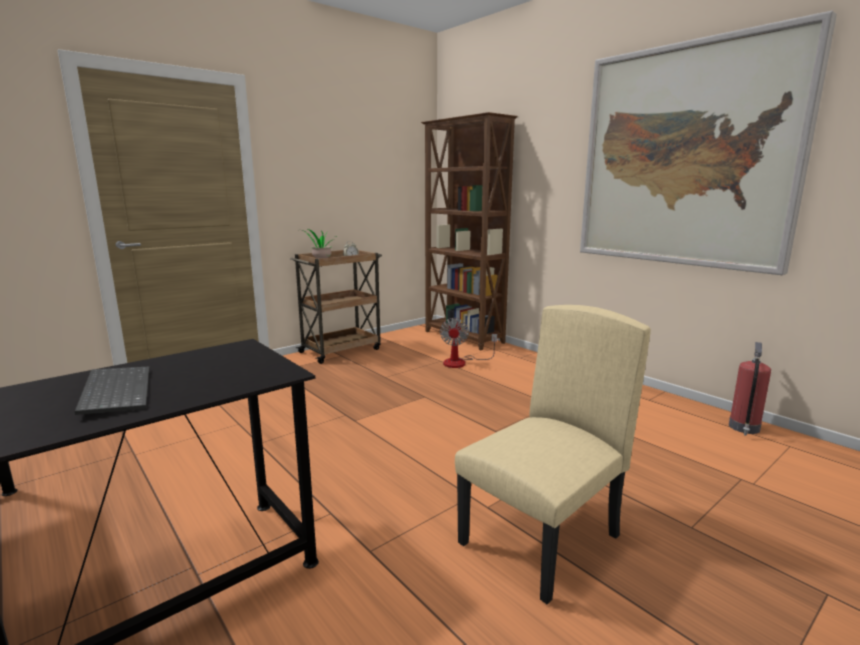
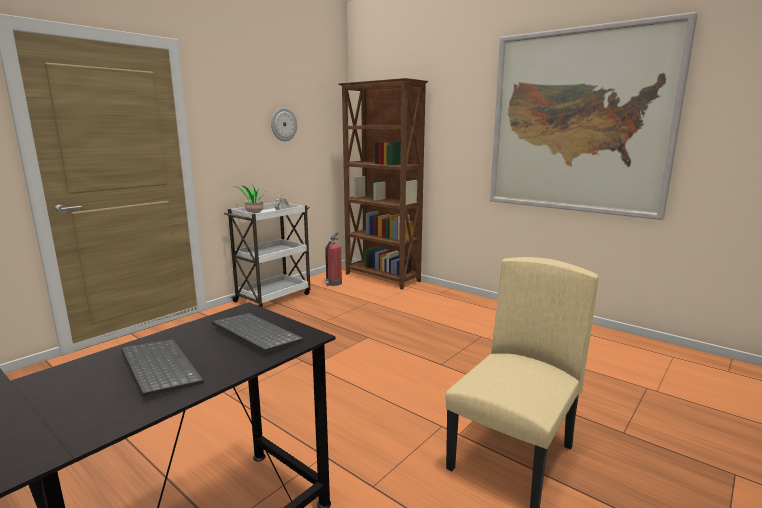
camera: 10 degrees left, 0 degrees up
(232, 368) = (254, 334): none -> keyboard
(341, 350) = (274, 297): brown cart -> white cart
(359, 166) = (283, 124): none -> wall clock
(461, 362) = (389, 302): fan -> none
(744, 428) = (635, 344): fire extinguisher -> fire extinguisher (333, 283)

